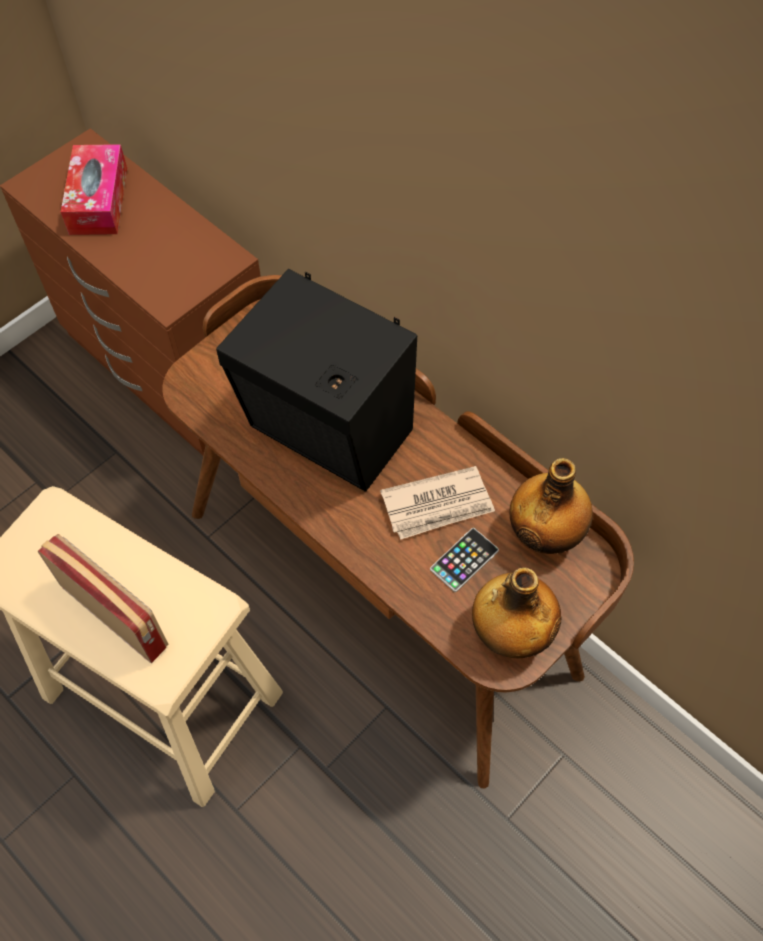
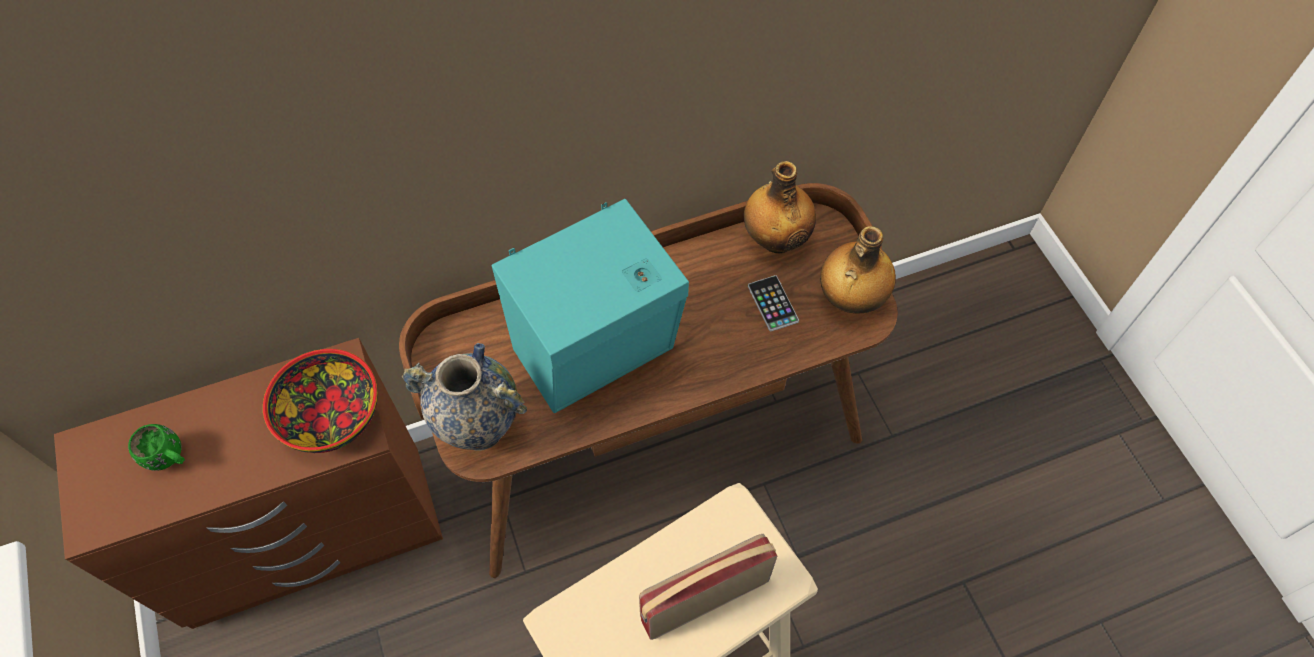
camera: 65 degrees left, 0 degrees up
(98, 200) = (171, 458): tissue box -> green mug
(179, 276) = (333, 414): none -> bowl
(209, 379) = (480, 430): none -> vase
(329, 435) = (599, 353): black speaker -> turquoise speaker
(438, 505) = (713, 300): newspaper -> none

